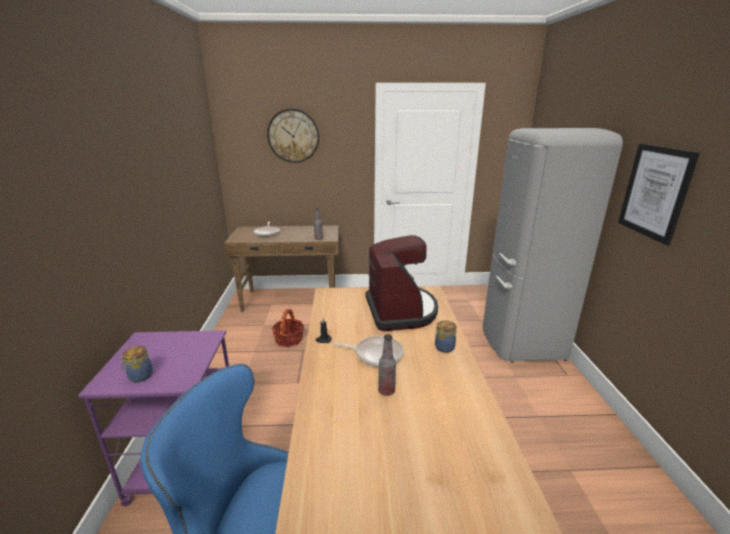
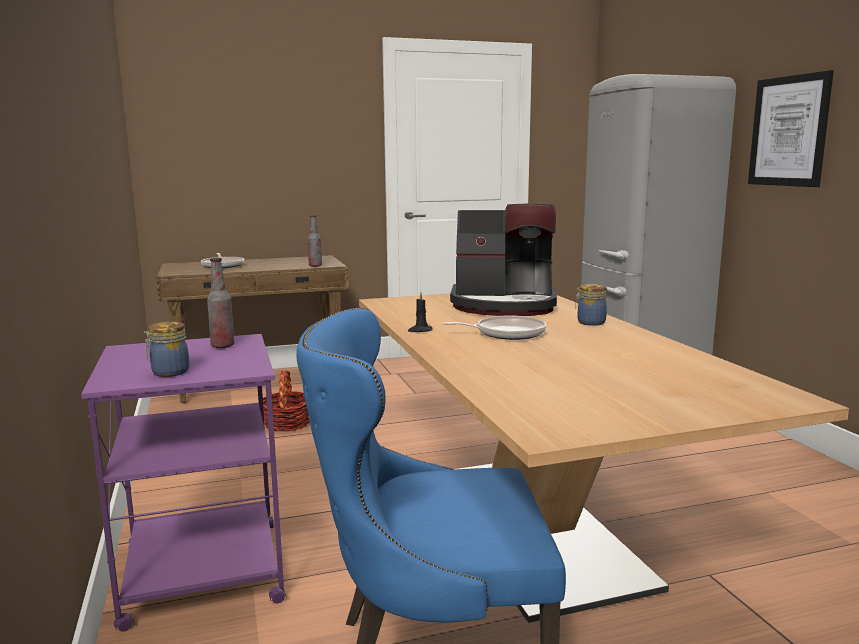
camera: 15 degrees left, 10 degrees down
(293, 136) = (259, 113): wall clock -> none
(386, 391) = (549, 353): bottle -> bottle (222, 346)
(401, 311) = (504, 305): coffee machine -> coffee machine turned 120 degrees clockwise

